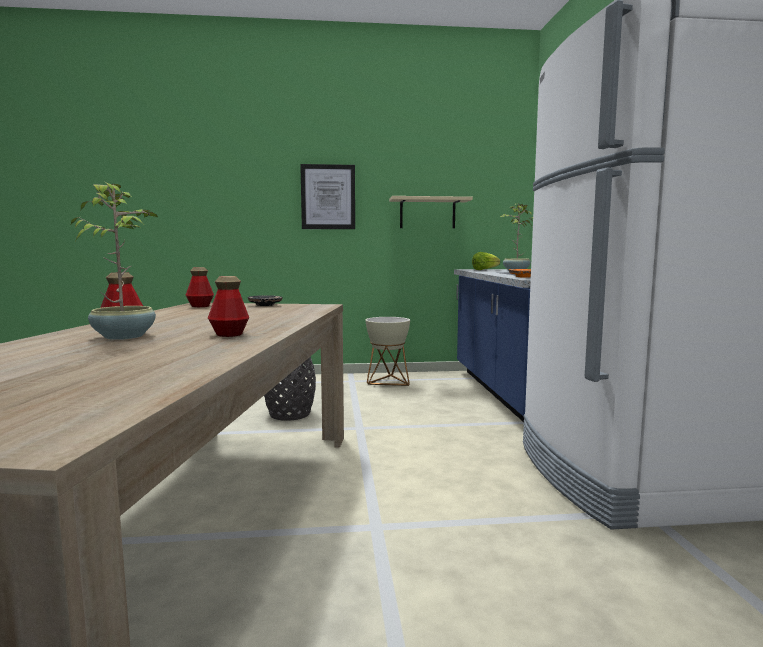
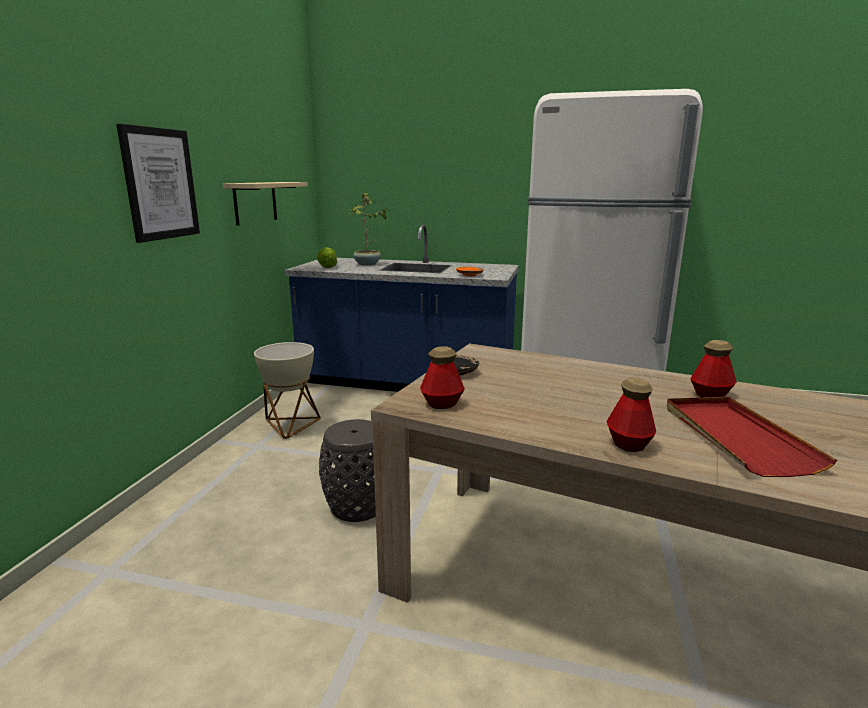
camera: 70 degrees left, 10 degrees up
(124, 336) = (736, 437): potted plant -> red tray

